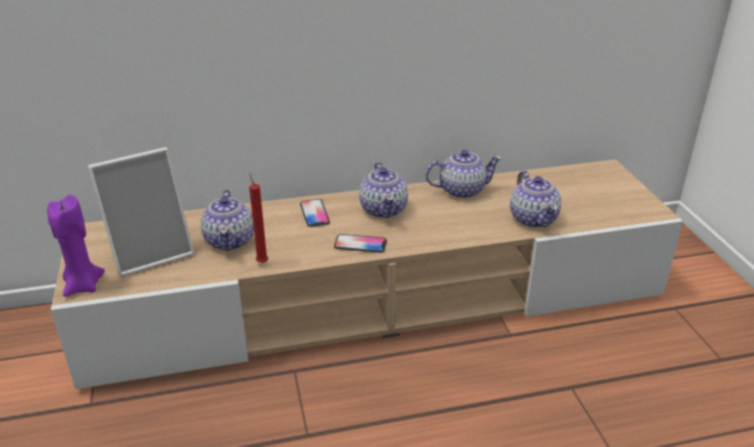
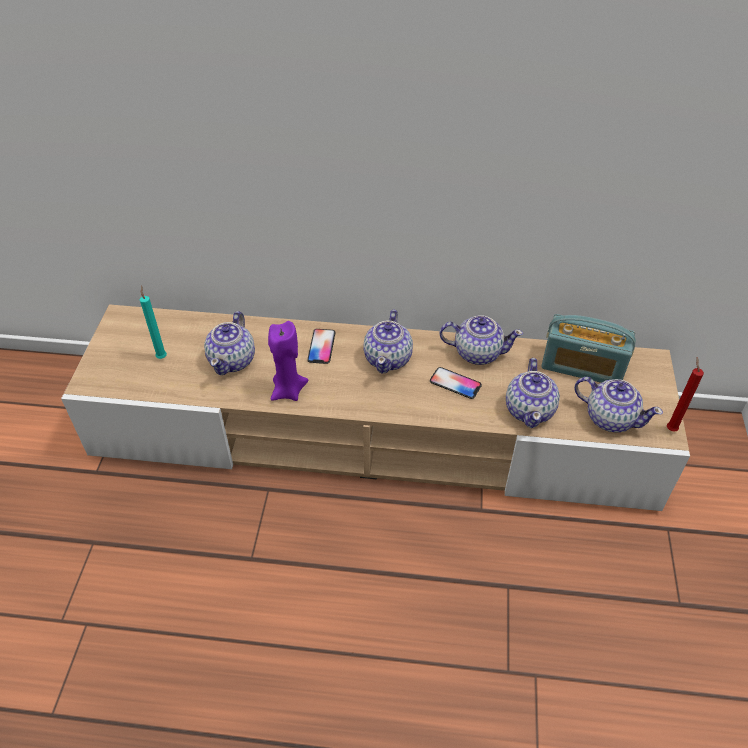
camera: 20 degrees right, 15 degrees up
(83, 286) = (94, 379): purple candle -> purple candle (288, 391)
(151, 252) = (162, 356): picture frame -> turquoise candle
(261, 262) = (248, 393): red candle -> red candle (670, 428)
(360, 244) = (345, 397): phone -> phone (455, 383)
(556, 182) = (582, 367): none -> radio
(602, 210) = (610, 417): none -> teapot

